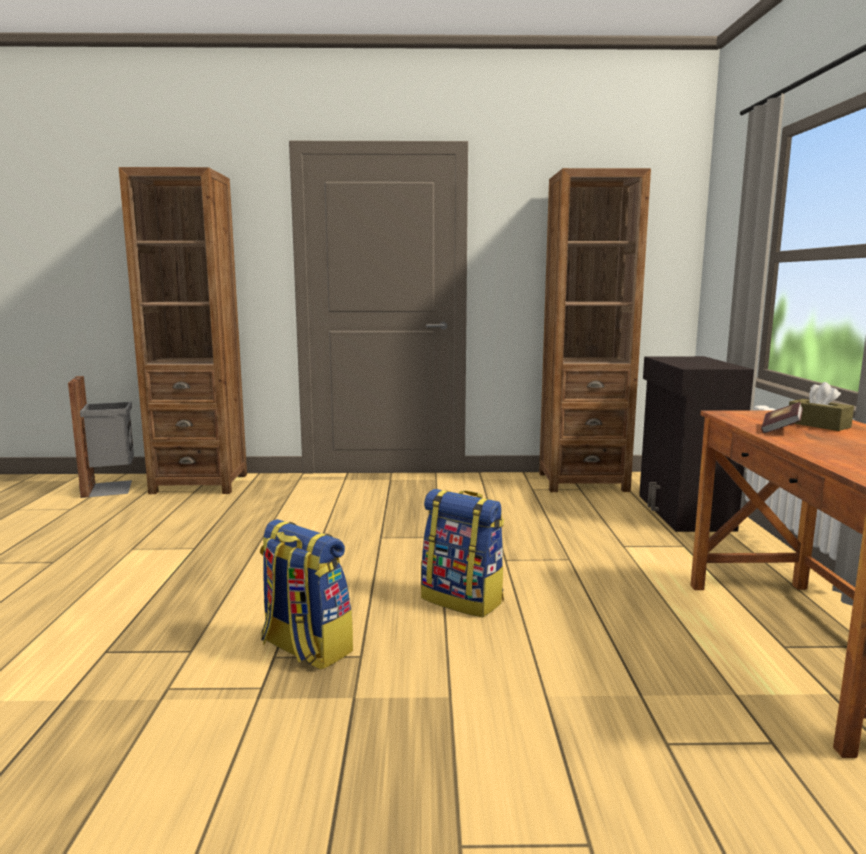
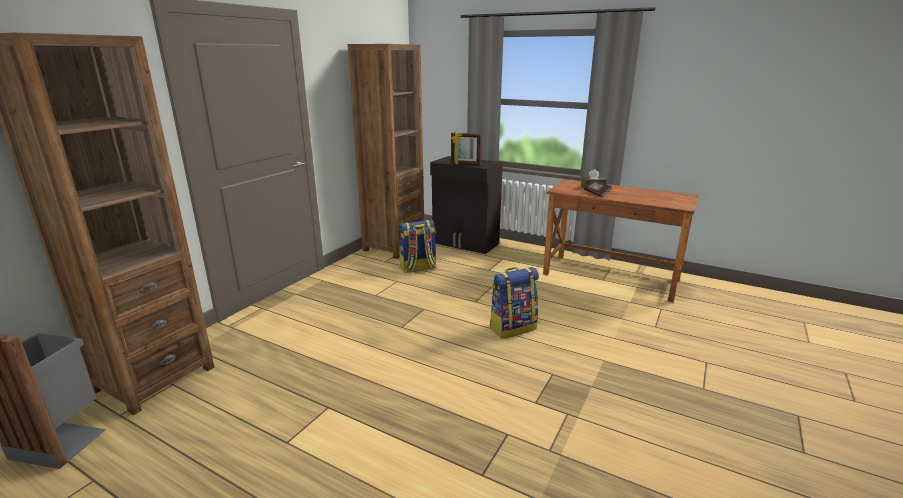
camera: 60 degrees left, 10 degrees up
(305, 648) = (533, 390): backpack -> backpack (418, 268)
(679, 362) = (465, 164): none -> picture frame

